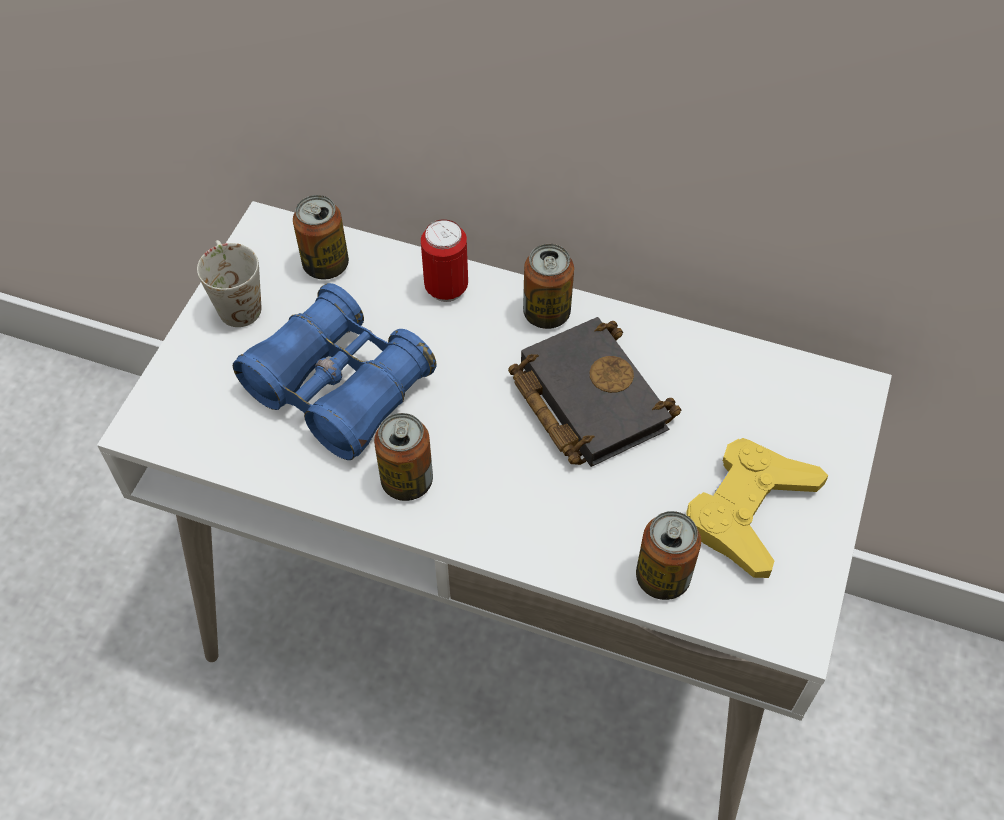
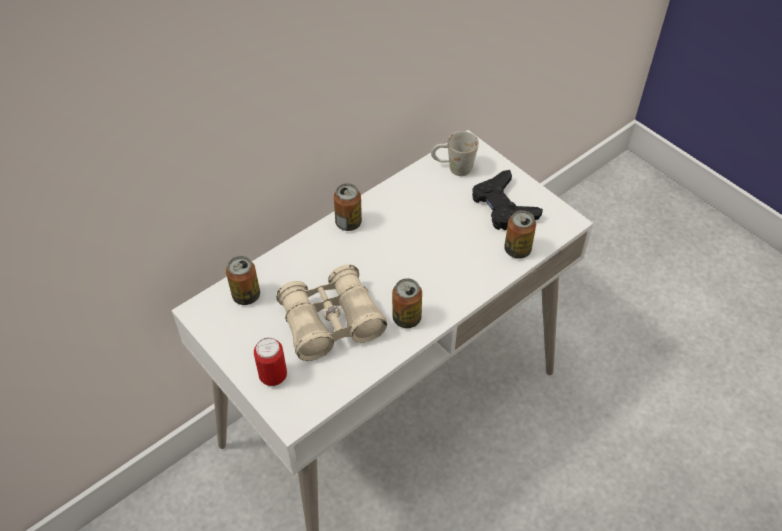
camera: 60 degrees left, 5 degrees down
(235, 300) = (238, 344): white mug -> white mug (453, 168)
(339, 388) = (331, 322): blue binoculars -> beige binoculars
(446, 288) = (302, 253): can -> can (273, 376)
(584, 398) = (407, 232): black book -> none
(749, 510) = (503, 206): yellow game controller -> black game controller

